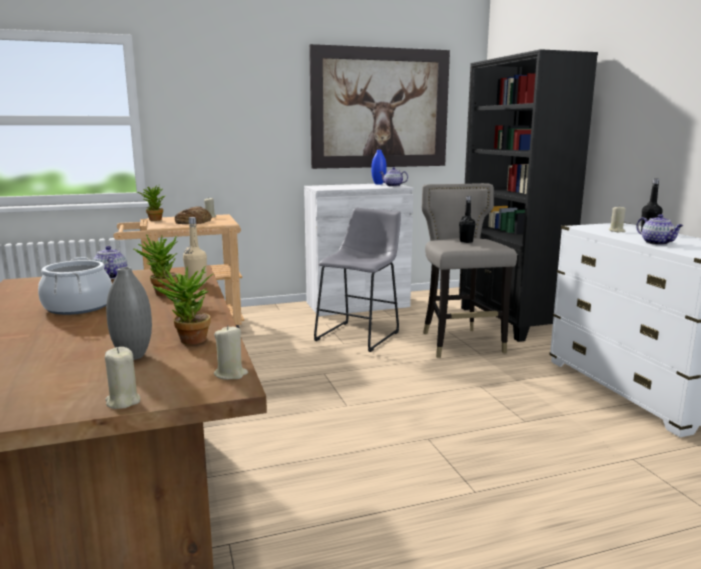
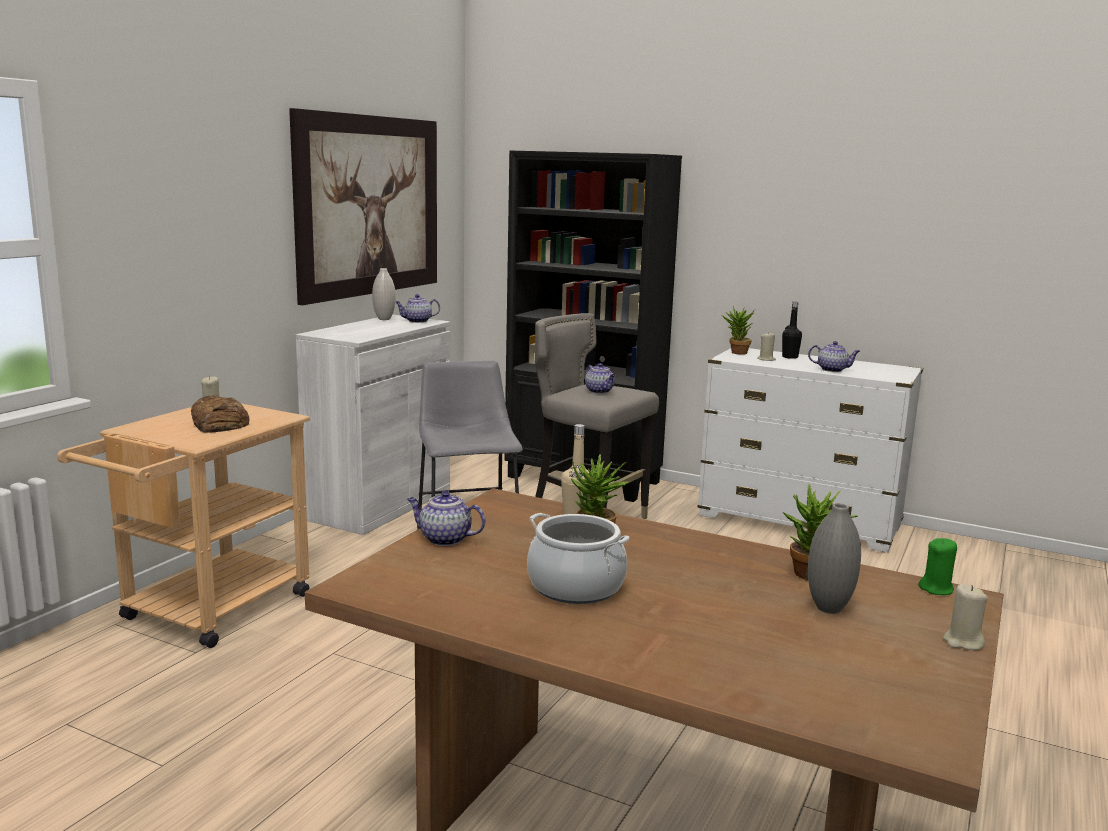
camera: 45 degrees left, 0 degrees up
(154, 219) = (140, 432): potted plant -> potted plant (735, 353)
(231, 374) = (936, 589): beige candle -> green candle
(378, 184) = (384, 319): blue vase -> white vase
(466, 241) = (600, 391): black bottle -> teapot

